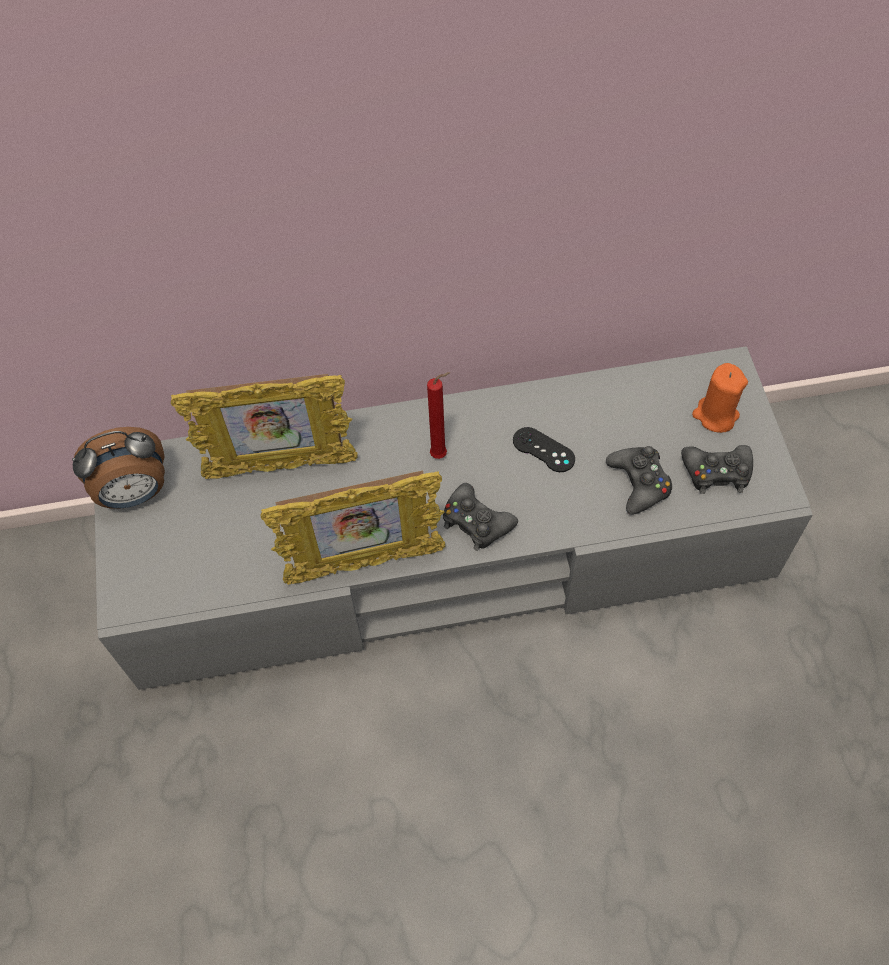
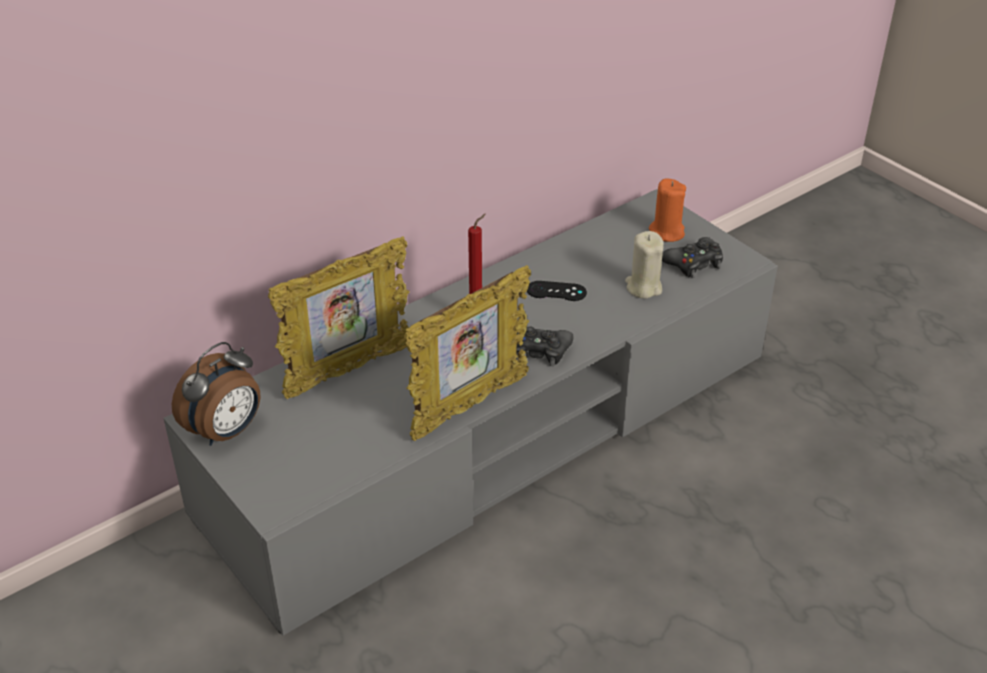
camera: 30 degrees left, 20 degrees down
(639, 483) = (643, 287): black game controller -> beige candle

